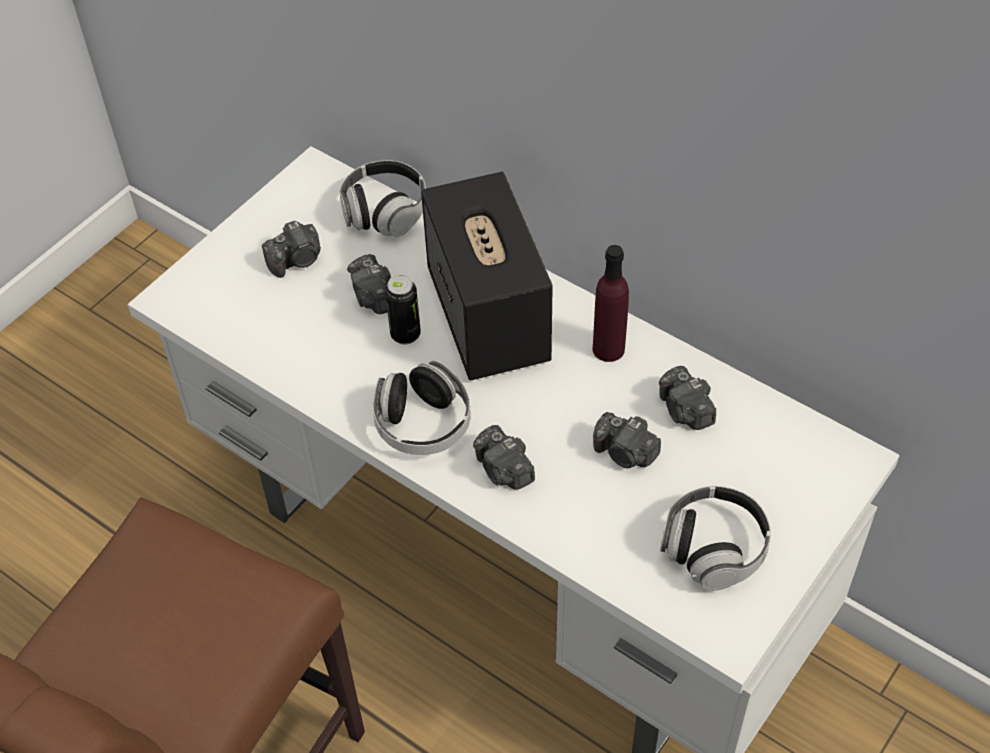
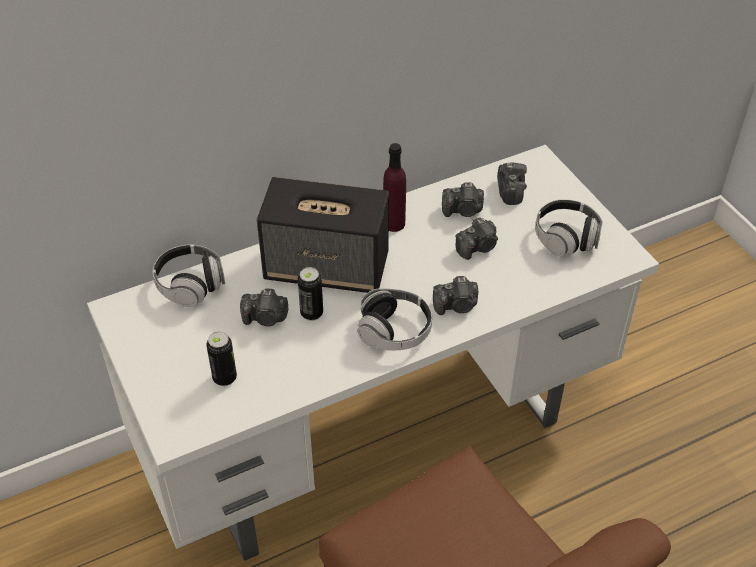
camera: 65 degrees left, 5 degrees down
(267, 303) = (224, 378): none -> can
(297, 260) = (197, 348): camera -> camera (510, 191)

